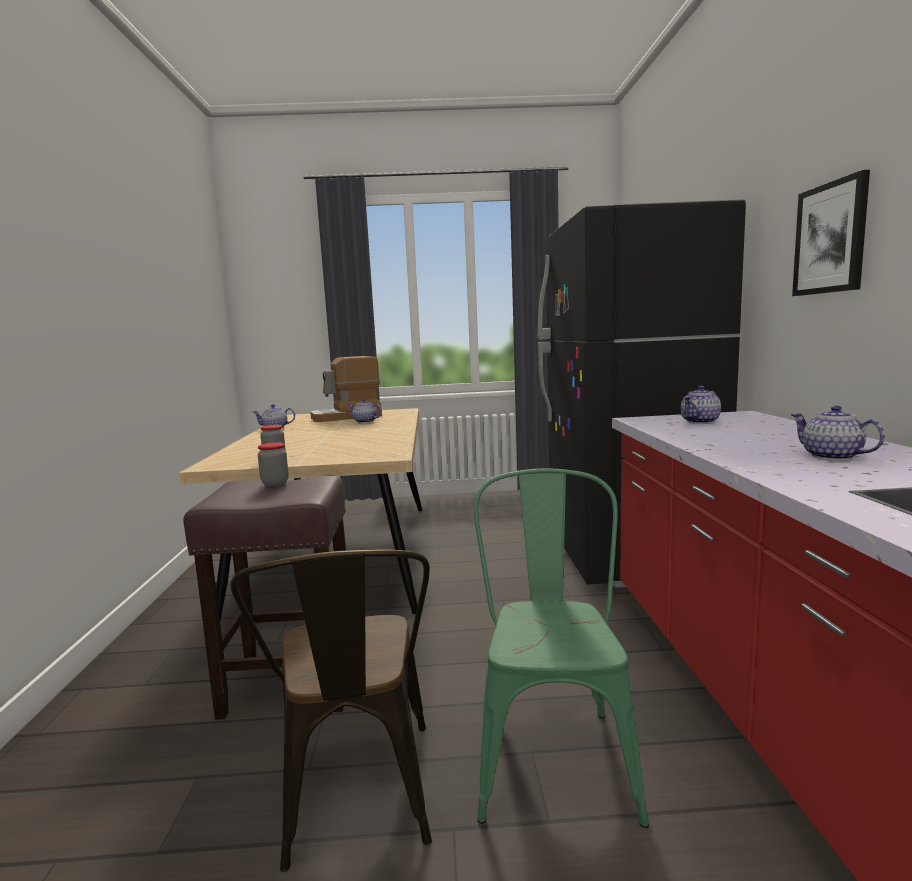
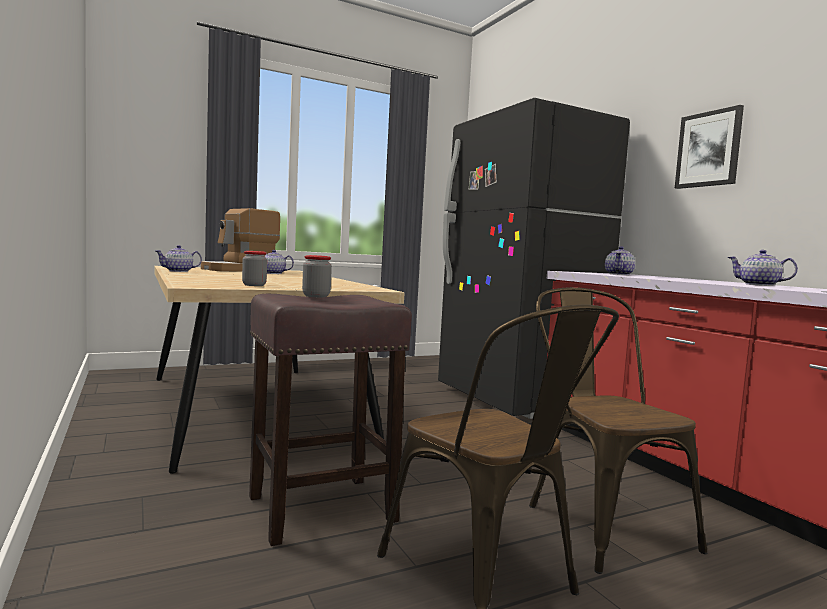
camera: 25 degrees left, 5 degrees down
(553, 750) = (599, 521): green chair -> brown chair

